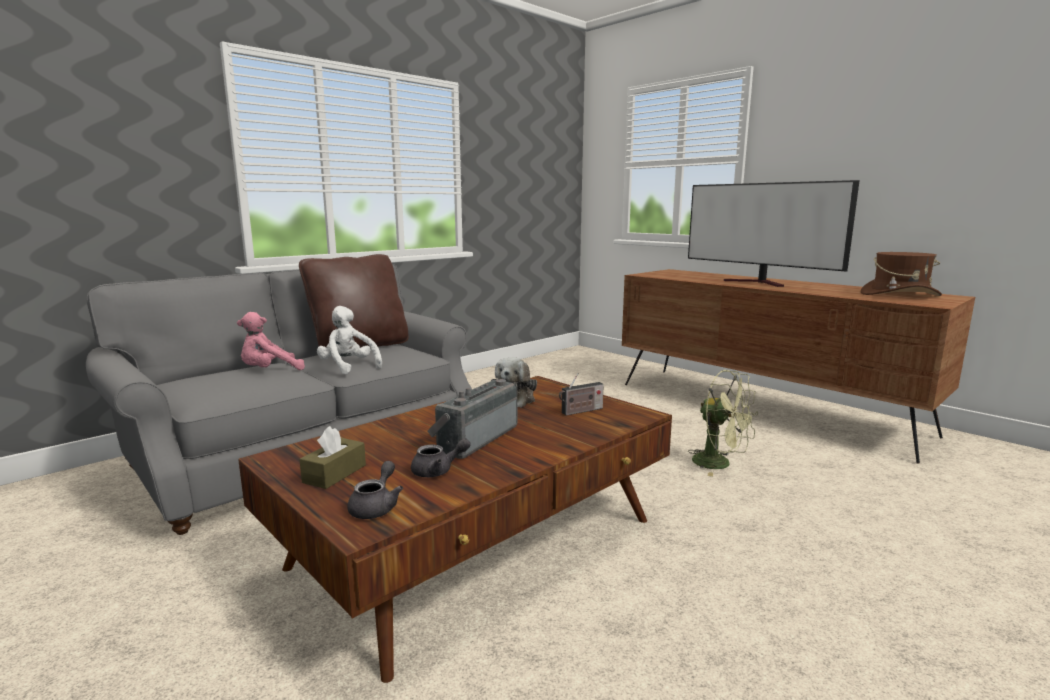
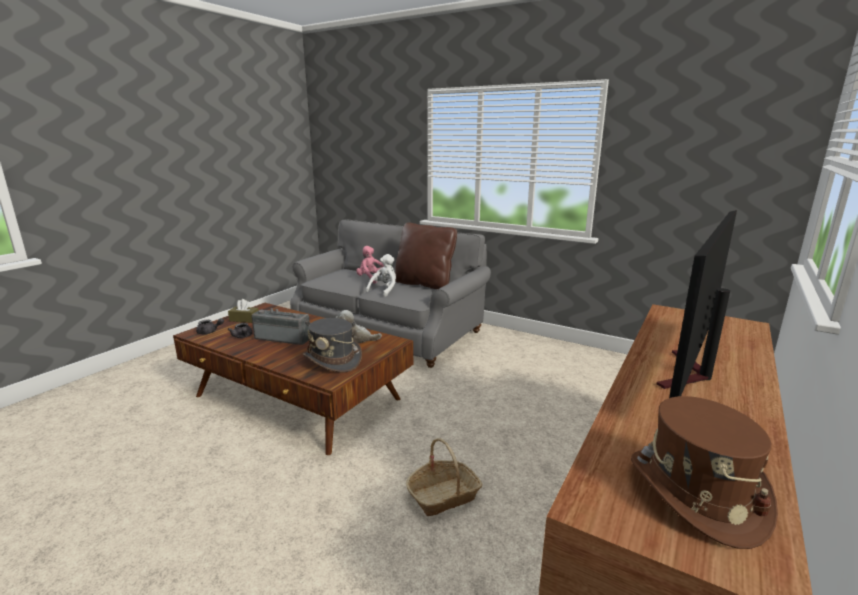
camera: 75 degrees right, 5 degrees up
(580, 411) = (333, 360): radio -> grey hat
(720, 464) = (443, 496): green fan -> basket

